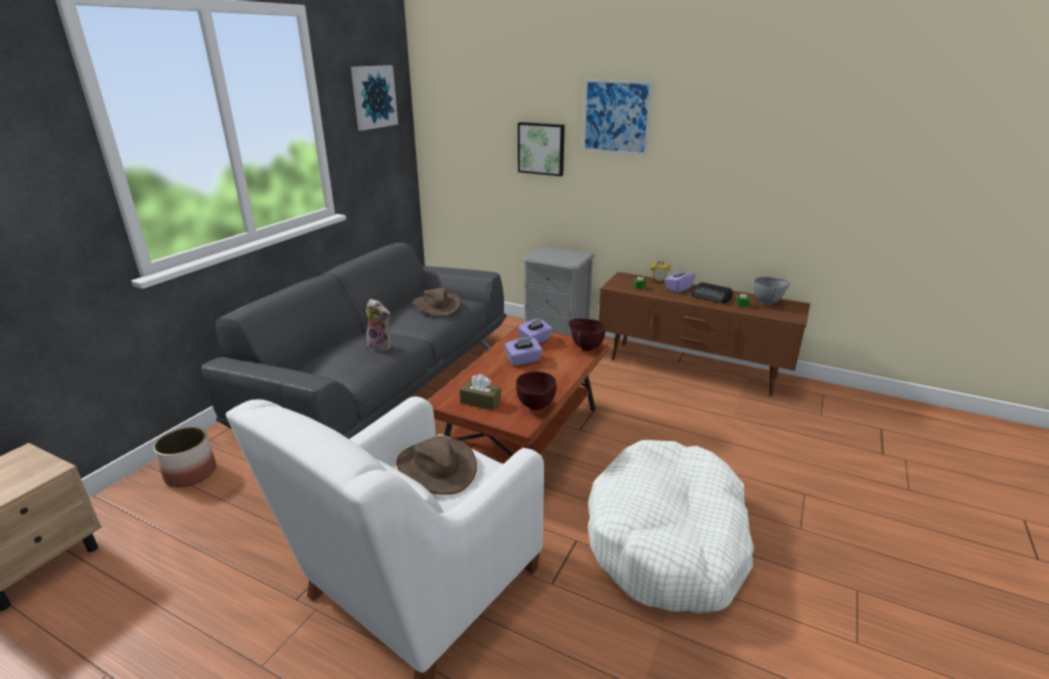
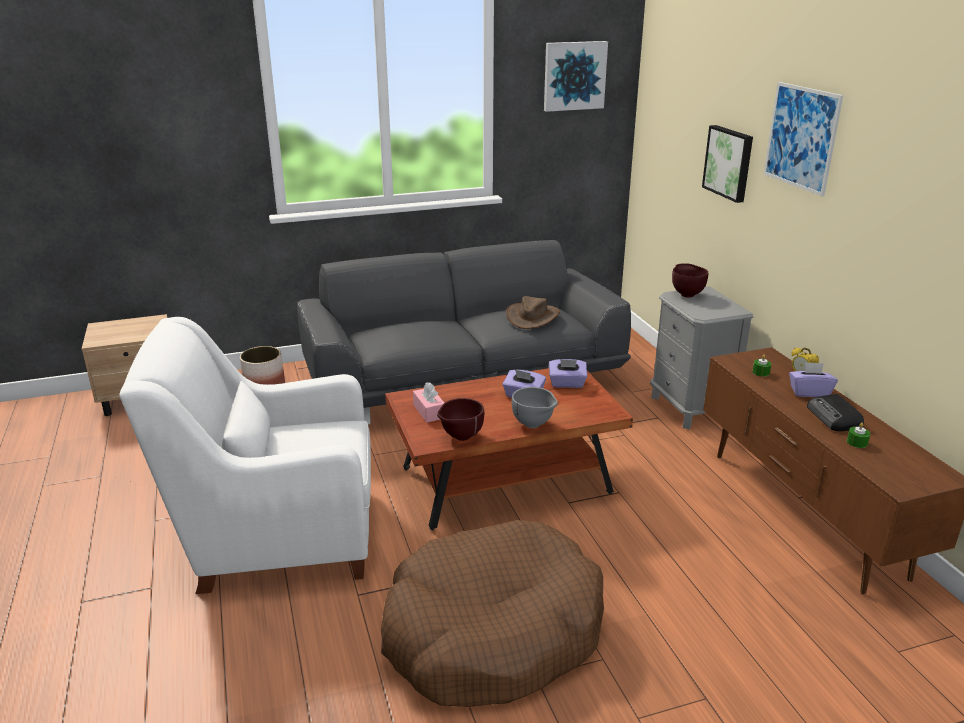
camera: 45 degrees right, 0 degrees up
(381, 346) = (430, 334): plush toy -> none
(436, 467) = (314, 438): brown hat -> none
(480, 401) = (429, 411): brown tissue box -> pink tissue box
(585, 347) = (602, 411): brown bowl -> brown bowl (686, 294)
(668, 540) = (492, 632): white dog bed -> brown dog bed
(767, 303) = (902, 456): grey bowl -> grey bowl (534, 425)

